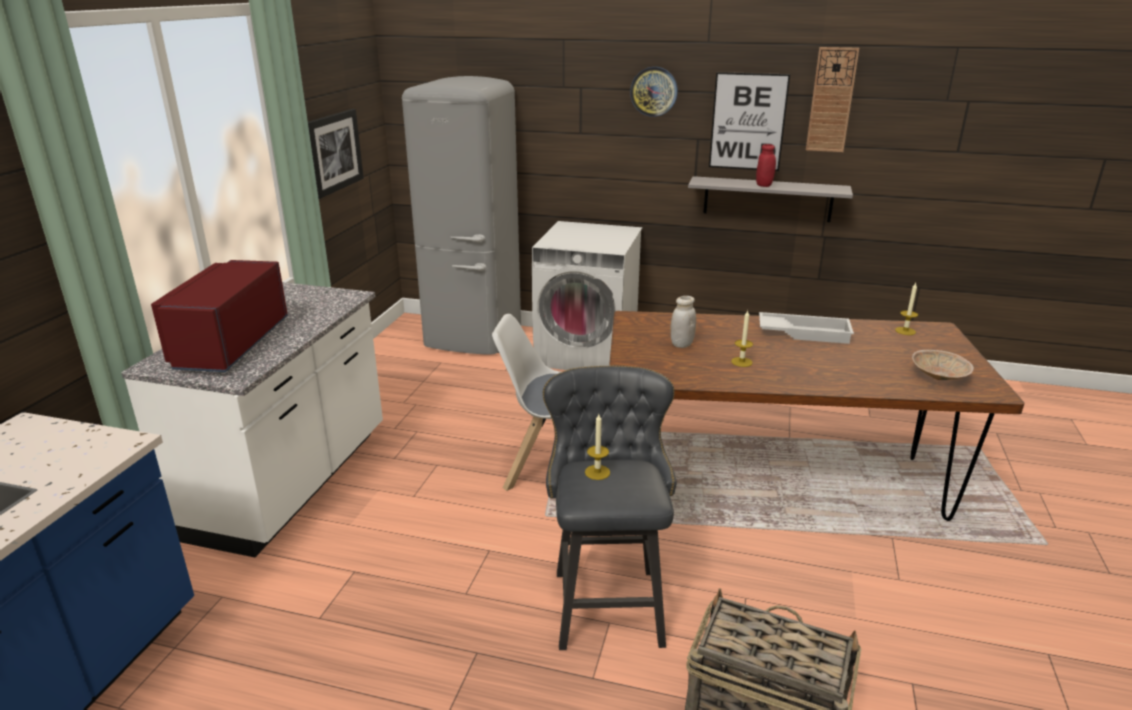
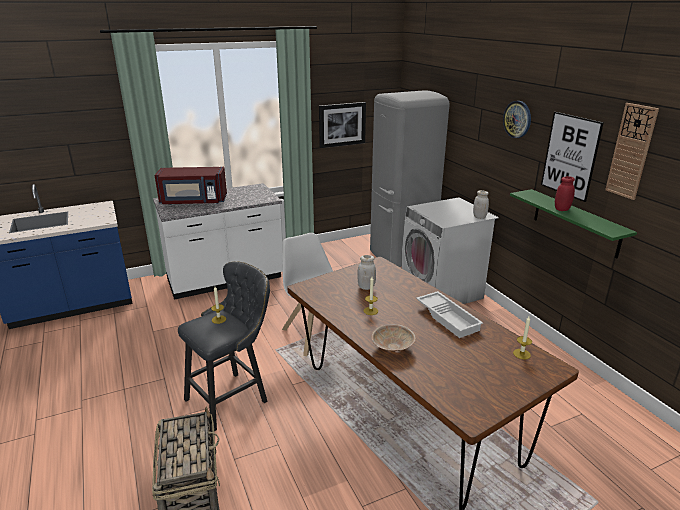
camera: 50 degrees right, 0 degrees up
(229, 345) = (193, 201): red microwave -> red microwave turned 150 degrees counterclockwise
(627, 232) = (479, 217): none -> white jar
(767, 199) = (576, 223): grey shelf -> green shelf
(939, 377) = (459, 387): beige bowl -> beige bowl (392, 347)

